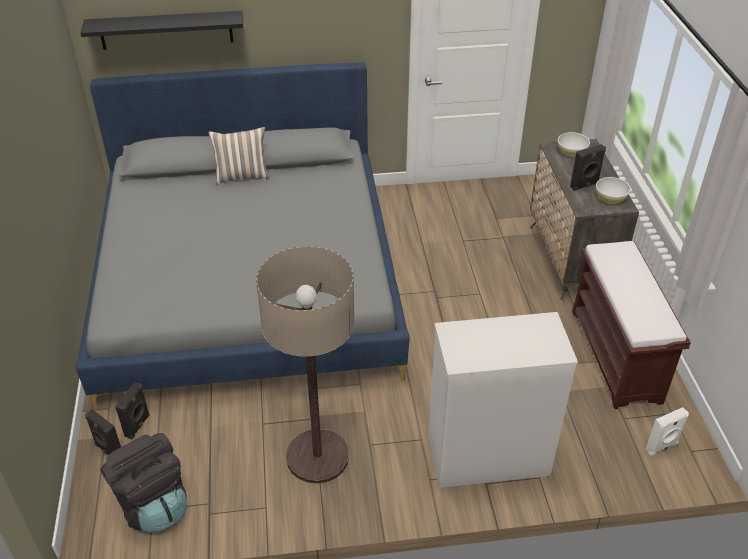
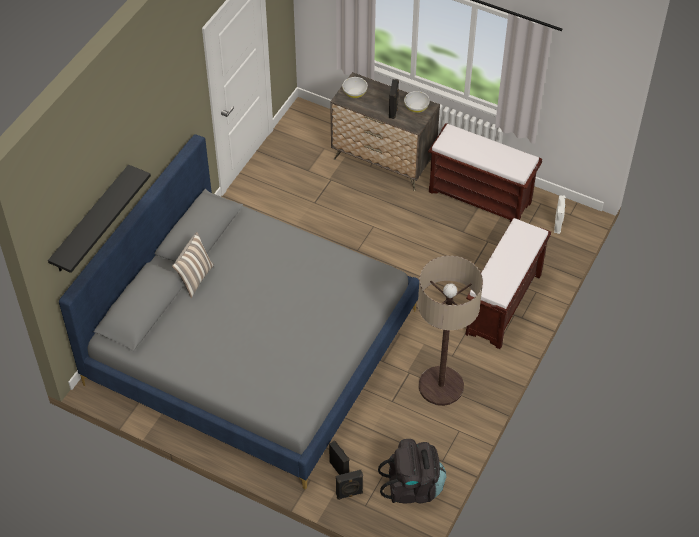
camera: 55 degrees left, 10 degrees up
(486, 456) = (503, 305): white dresser -> brown bench

